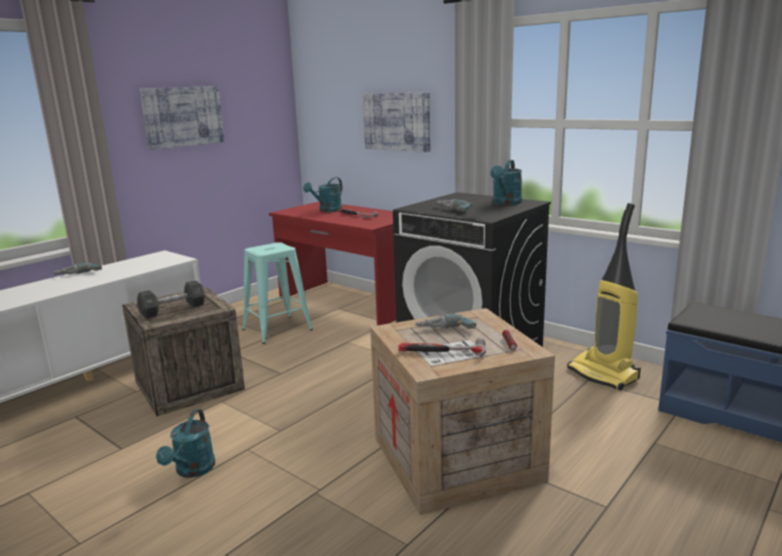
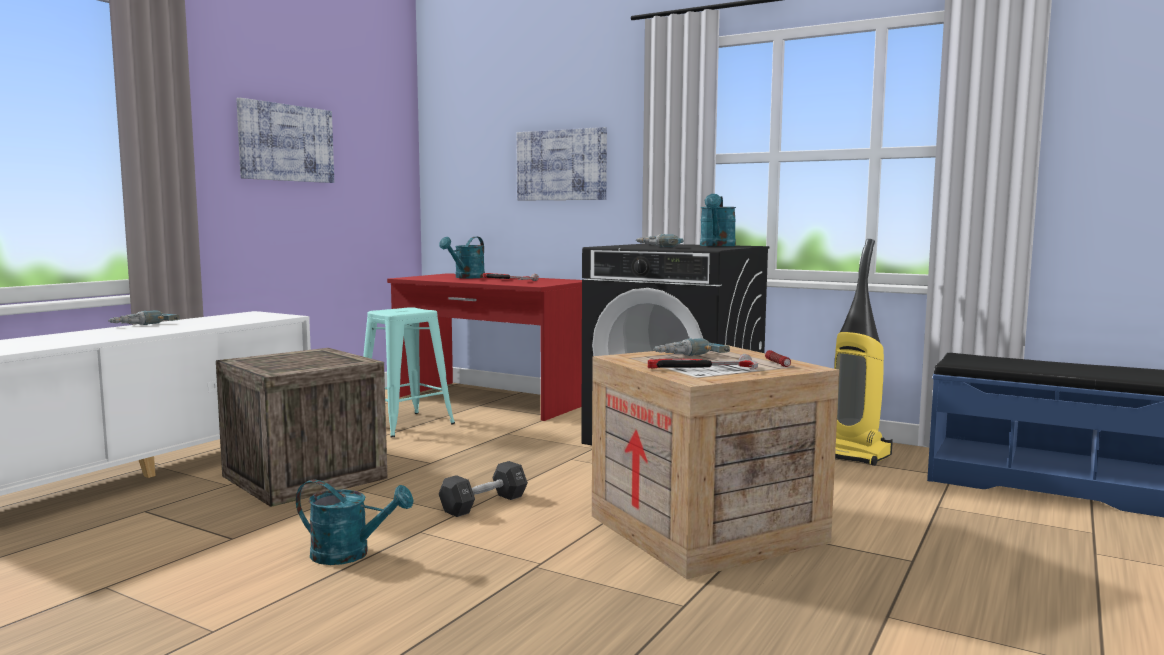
camera: 10 degrees left, 10 degrees down
(173, 309) = (295, 362): black dumbbell -> black dumbbell (484, 504)
(192, 471) = (350, 554): turquoise watering can -> turquoise watering can turned 75 degrees counterclockwise

